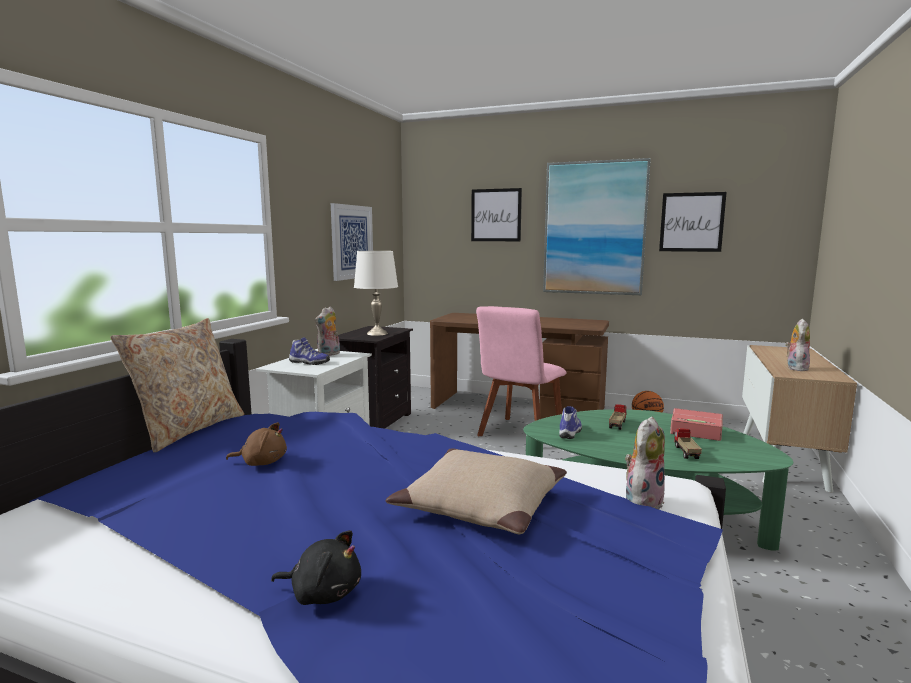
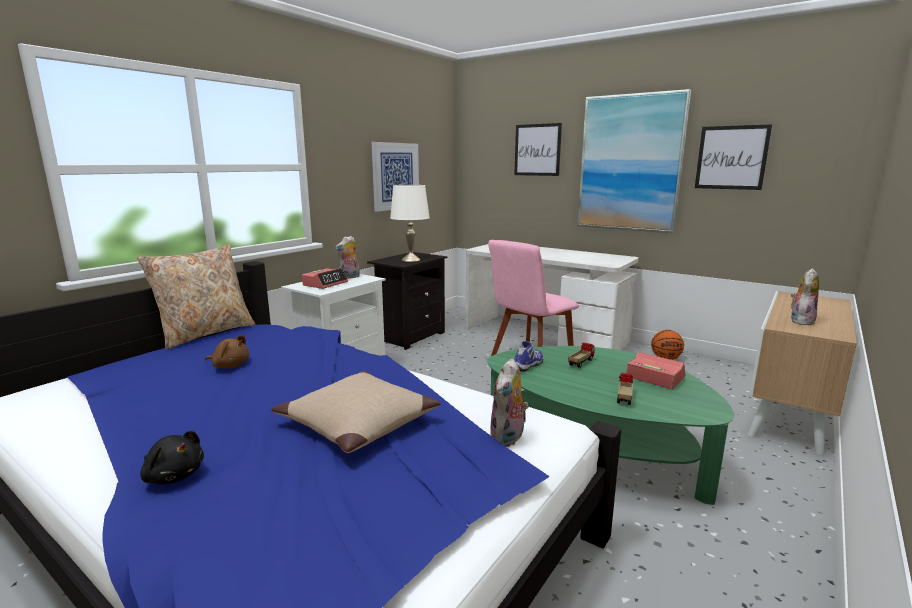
camera: 15 degrees right, 5 degrees up
(308, 363) = (325, 284): shoe -> alarm clock
(517, 407) = (544, 335): brown desk -> white desk
(642, 501) = (508, 439): plush toy -> plush toy turned 150 degrees clockwise

